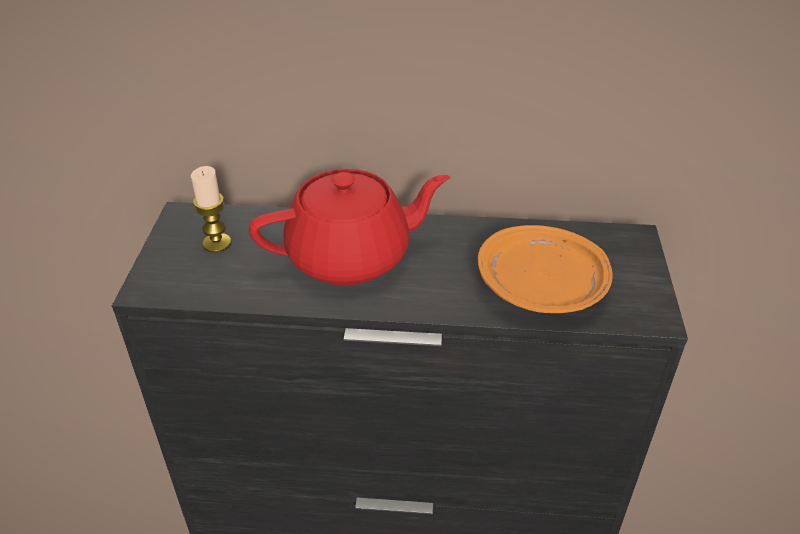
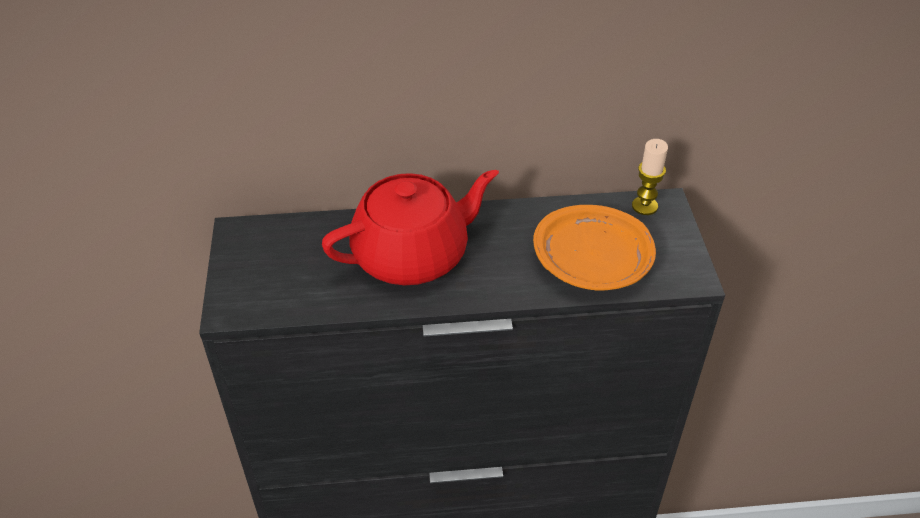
camera: 10 degrees left, 5 degrees up
(217, 243) = (280, 256): candle -> candle (644, 206)

